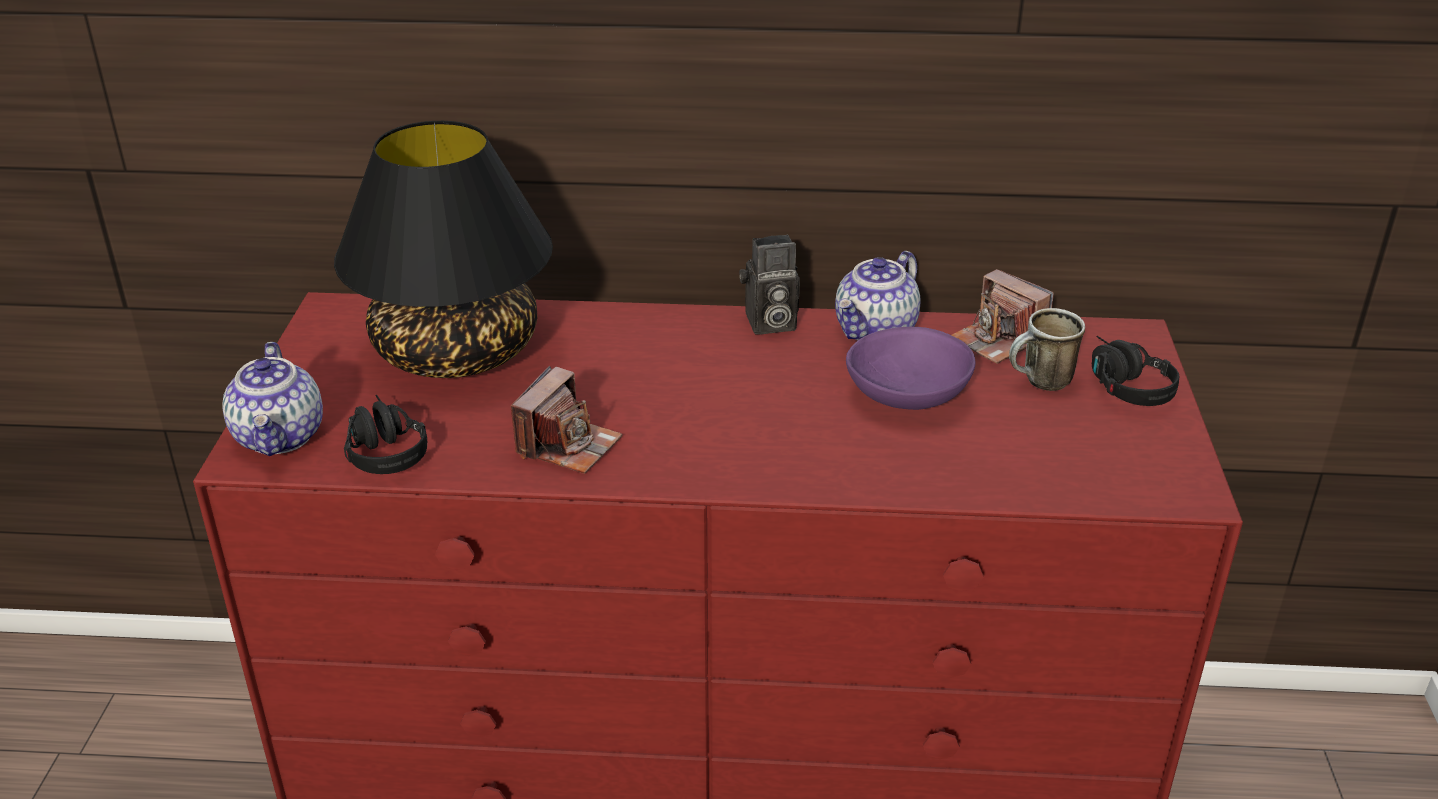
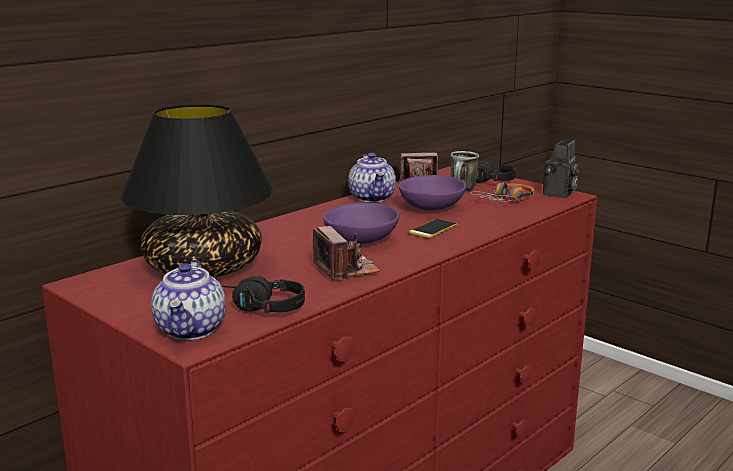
camera: 50 degrees left, 15 degrees down
(281, 437) = (191, 330): teapot -> teapot turned 60 degrees clockwise
(687, 406) = (362, 241): none -> purple bowl
(768, 324) = (326, 210): camera -> camera (559, 194)
(813, 439) = (433, 229): none -> phone
(1051, 444) = (506, 200): none -> headphones

